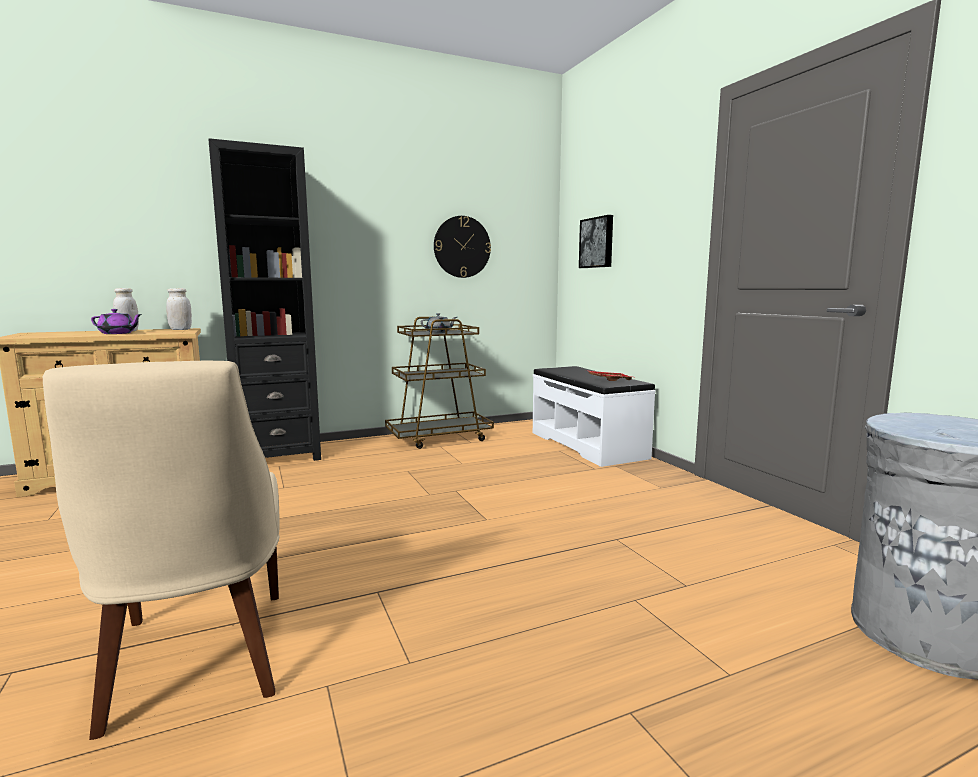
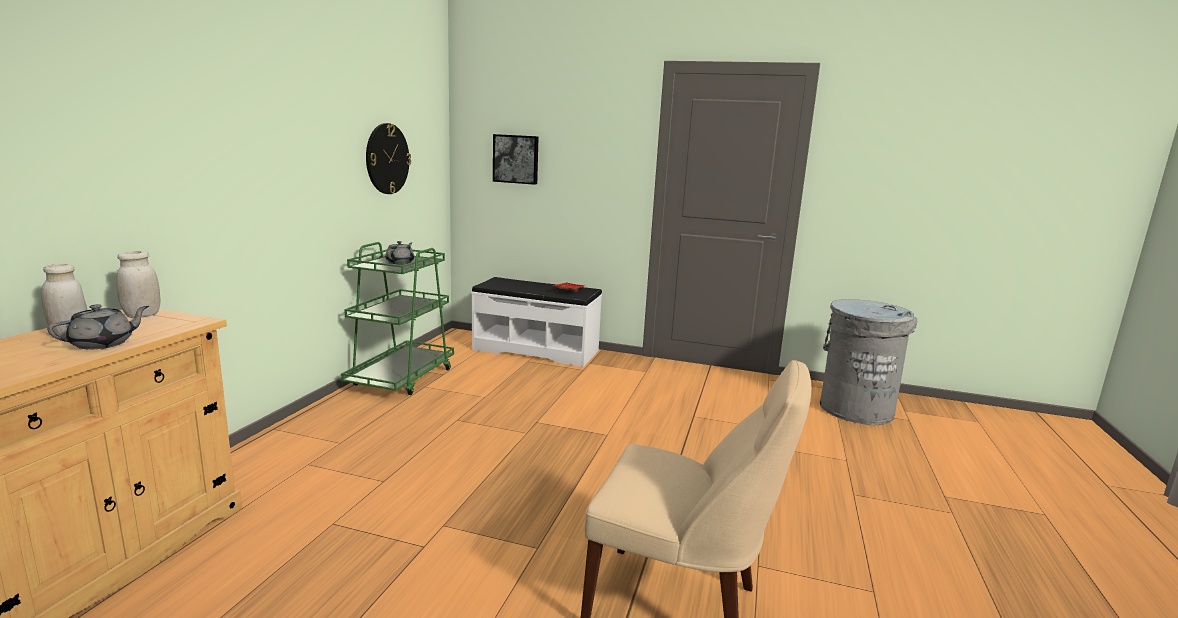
camera: 50 degrees left, 5 degrees up
(118, 333) = (103, 344): purple teapot -> grey teapot
(278, 455) = (270, 454): black bookcase -> none
(439, 438) = (402, 378): brown cart -> green cart

